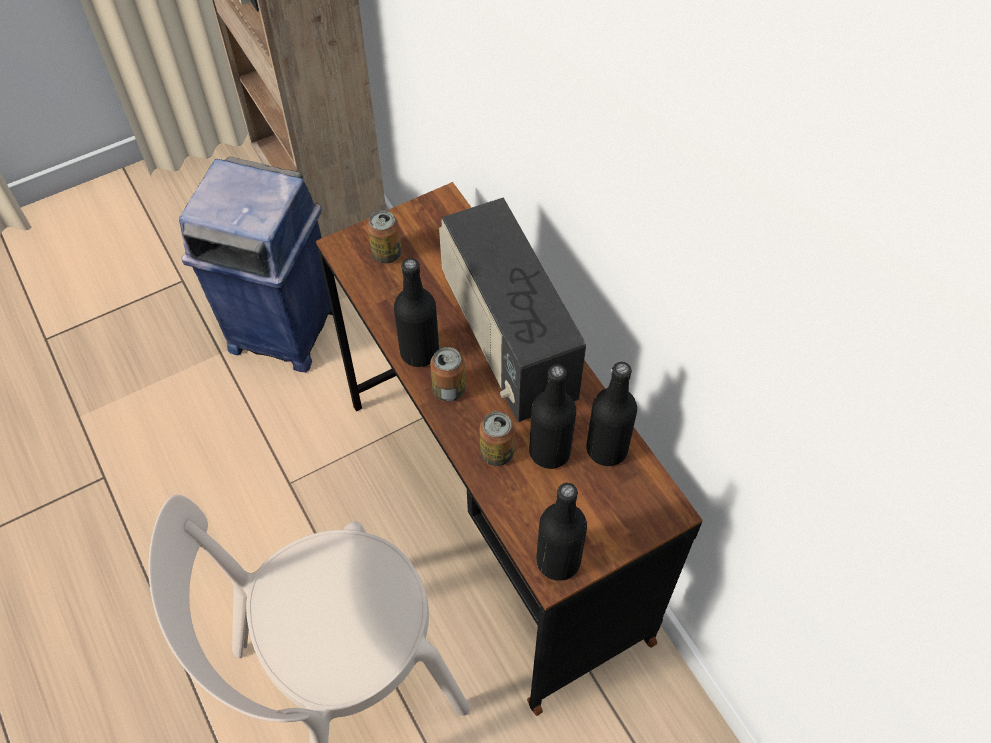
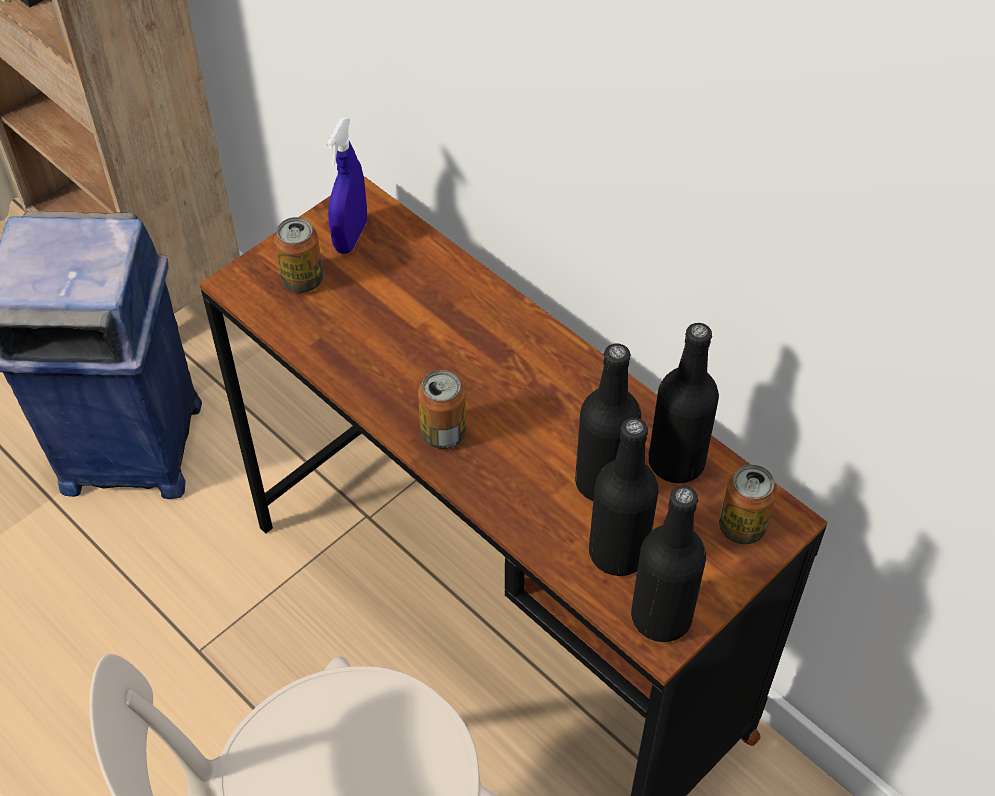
camera: 15 degrees left, 5 degrees down
(419, 352) = (388, 395): black bottle -> black bottle (618, 552)
(430, 227) = (351, 236): none -> blue spray bottle
(497, 452) = (534, 499): can -> can (742, 527)
(507, 342) = (501, 357): radio -> none

